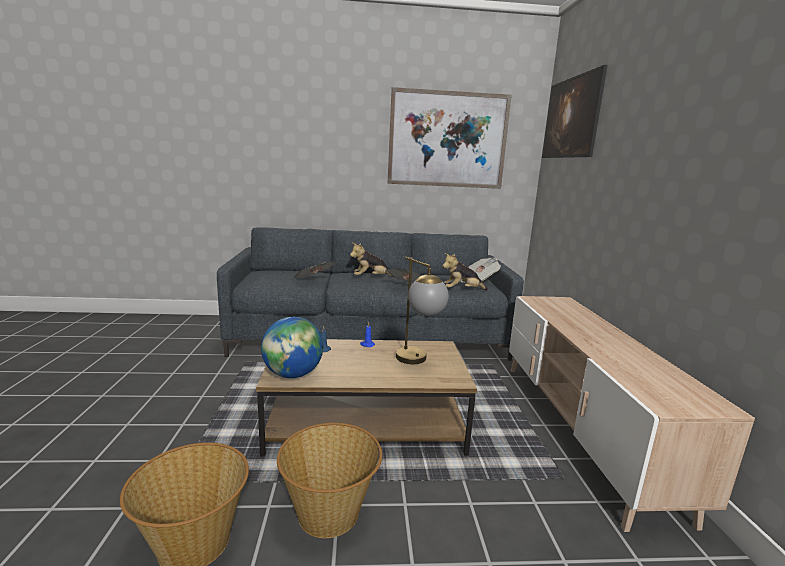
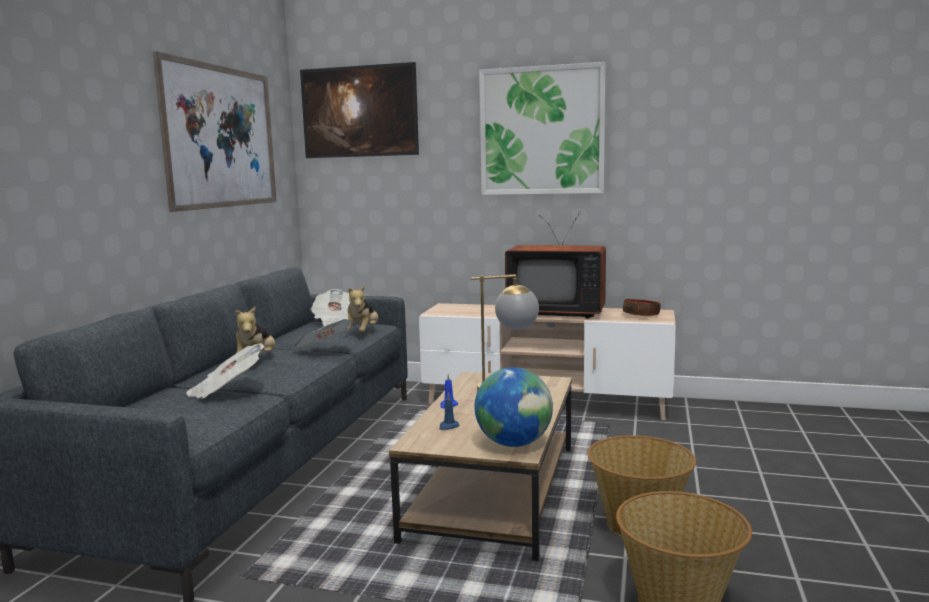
camera: 70 degrees left, 5 degrees down
(606, 342) = (556, 312): none -> television
(670, 391) = (641, 315): none -> bowl
(680, 130) = (541, 131): none -> picture

